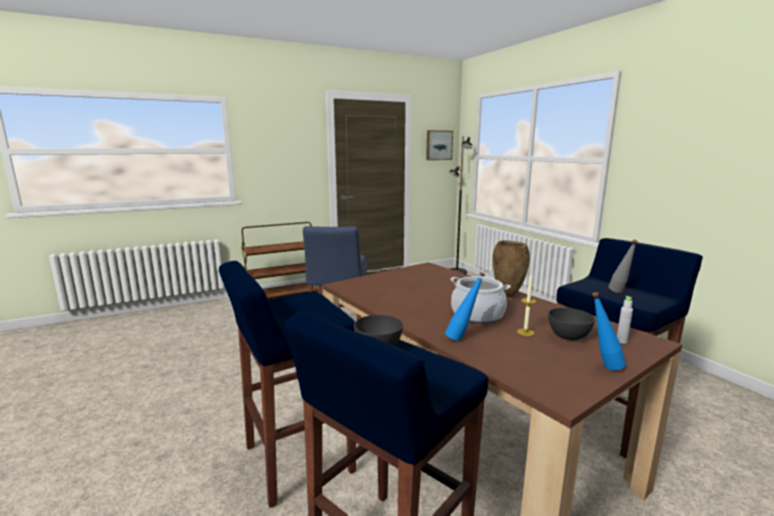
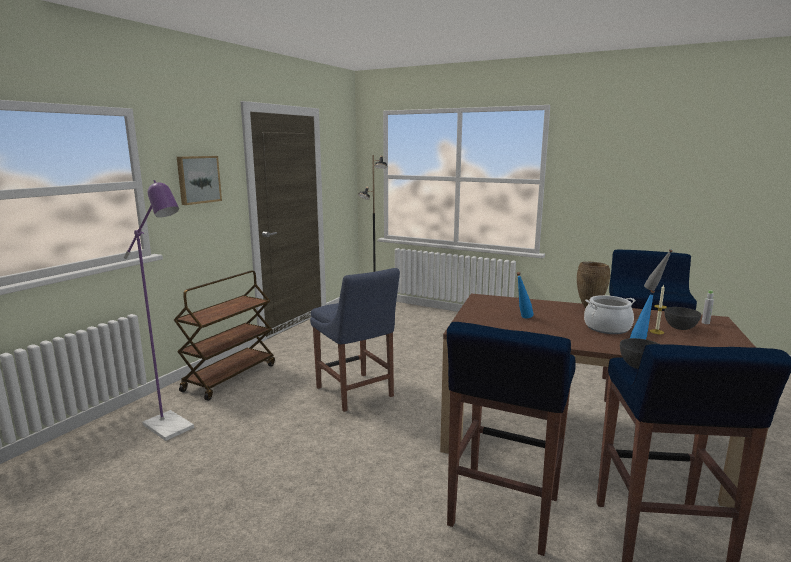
camera: 35 degrees left, 0 degrees up
(209, 321) = (173, 429): none -> purple floor lamp
(438, 145) = (342, 164): picture -> picture (198, 179)
(602, 367) = (731, 341): blue bottle -> blue bottle (522, 318)

